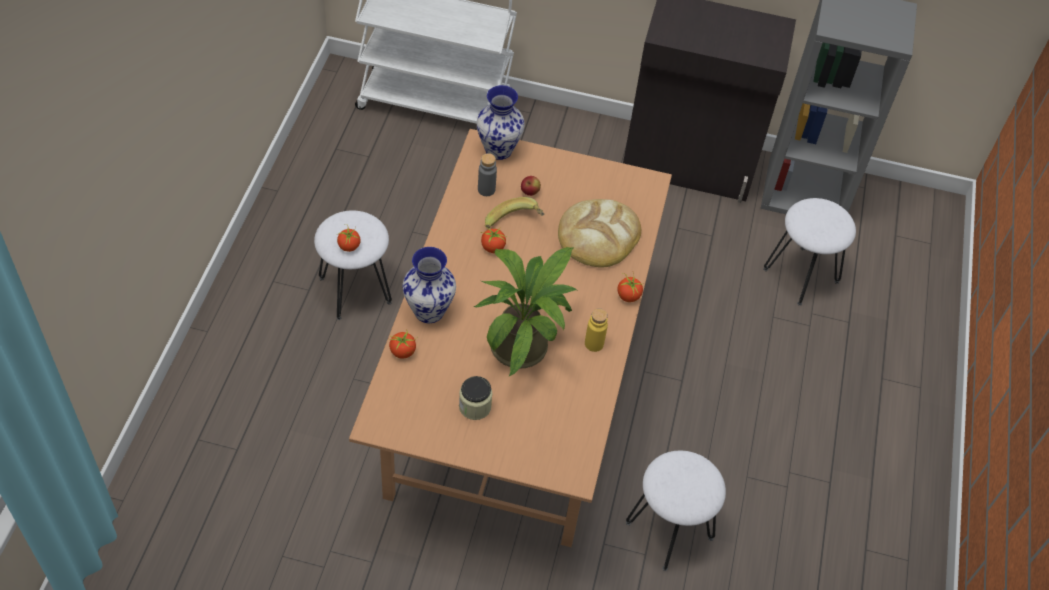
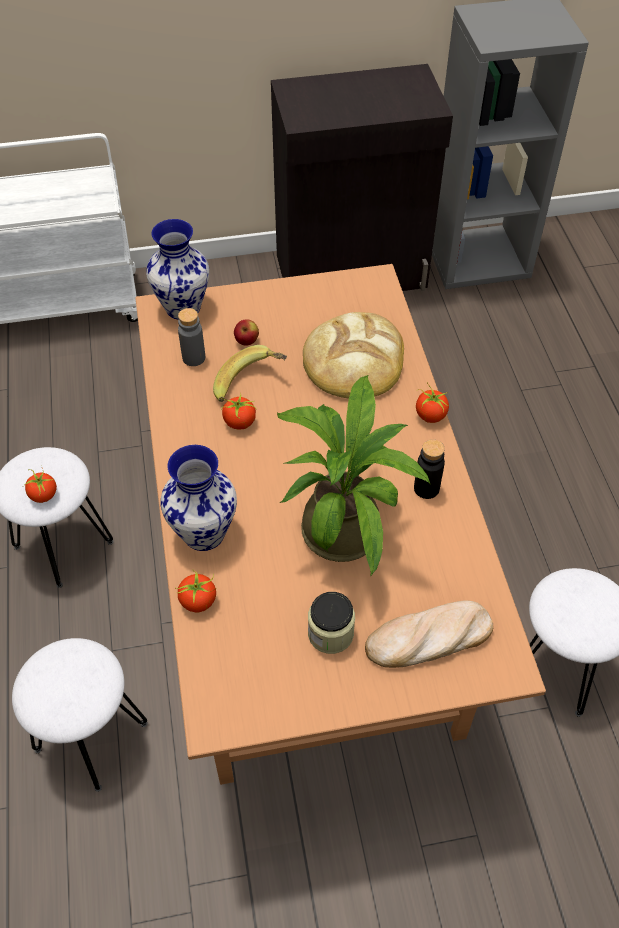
camera: 20 degrees left, 0 degrees up
(535, 436) = (428, 638): none -> bread
(594, 344) = (426, 488): yellow bottle -> black bottle
(800, 275) = (521, 338): white stool -> white stool (90, 736)

